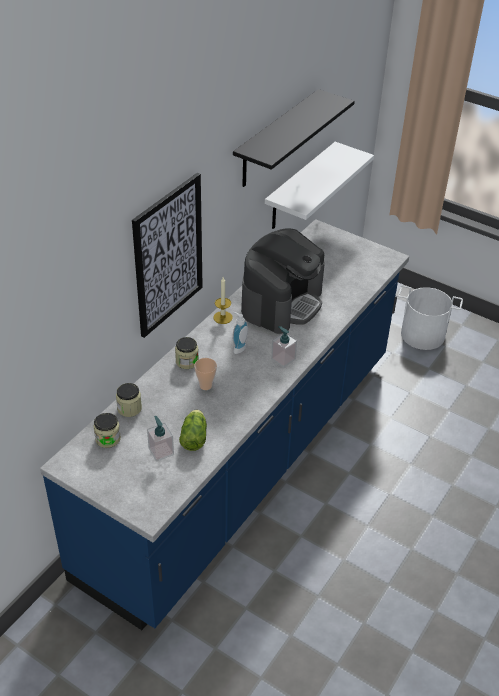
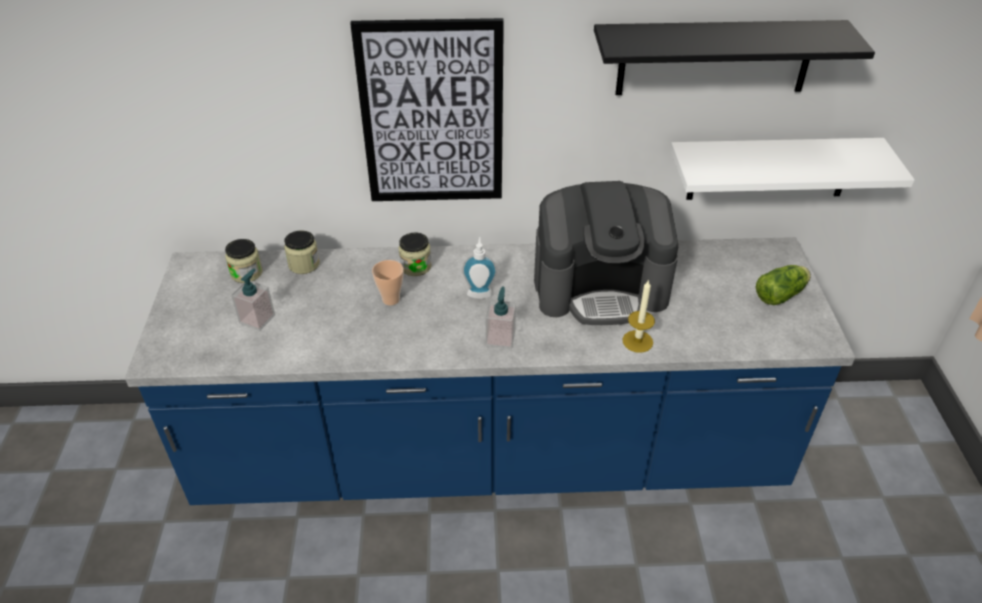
camera: 55 degrees right, 0 degrees up
(194, 436) = (301, 332): lettuce -> lettuce (781, 294)
(223, 317) = (518, 255): candle -> candle (637, 341)
(422, 334) = (894, 515): white bucket -> none

